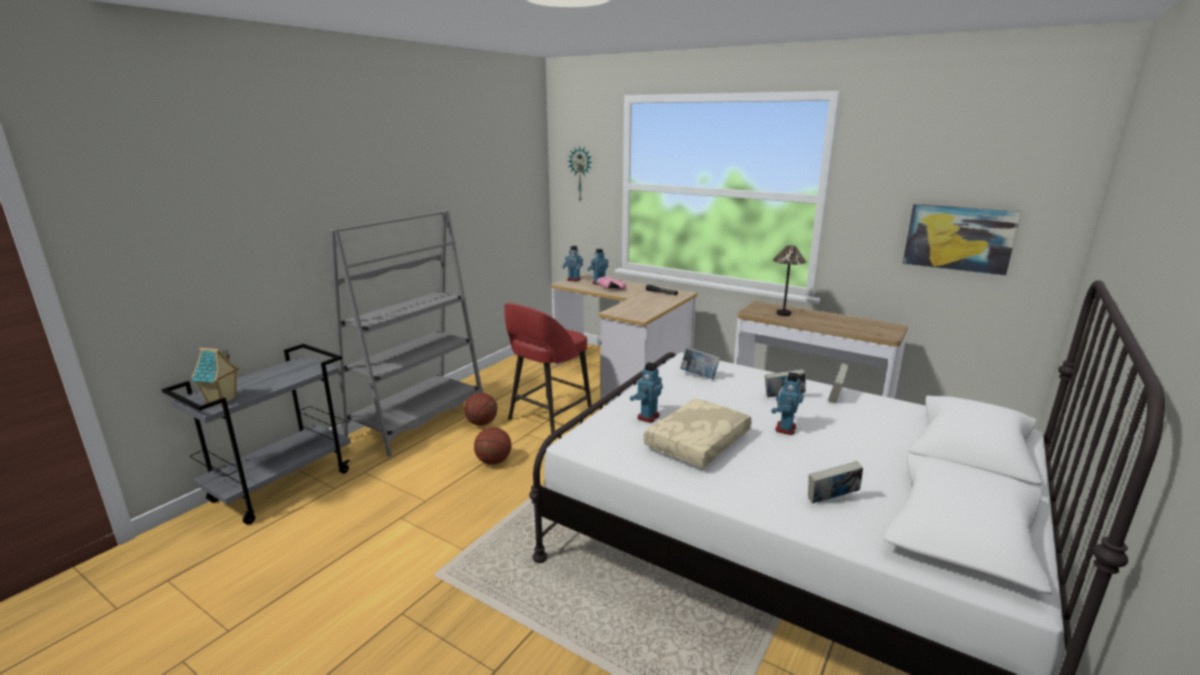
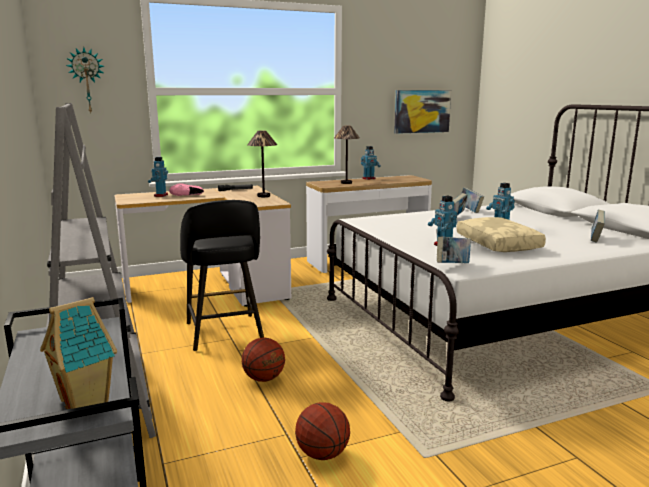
camera: 55 degrees left, 5 degrees down
(481, 423) = (177, 365): basketball -> basketball (322, 454)
(548, 417) = (224, 333): red stool -> black stool
(573, 280) = (127, 198): toy robot -> toy robot (369, 178)
(657, 306) = (264, 196): none -> table lamp
(699, 376) = (394, 223): book -> book (452, 265)

